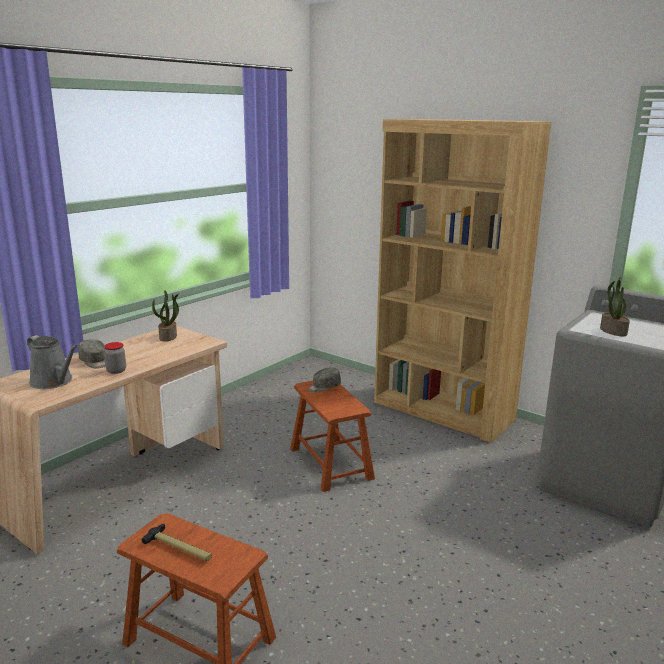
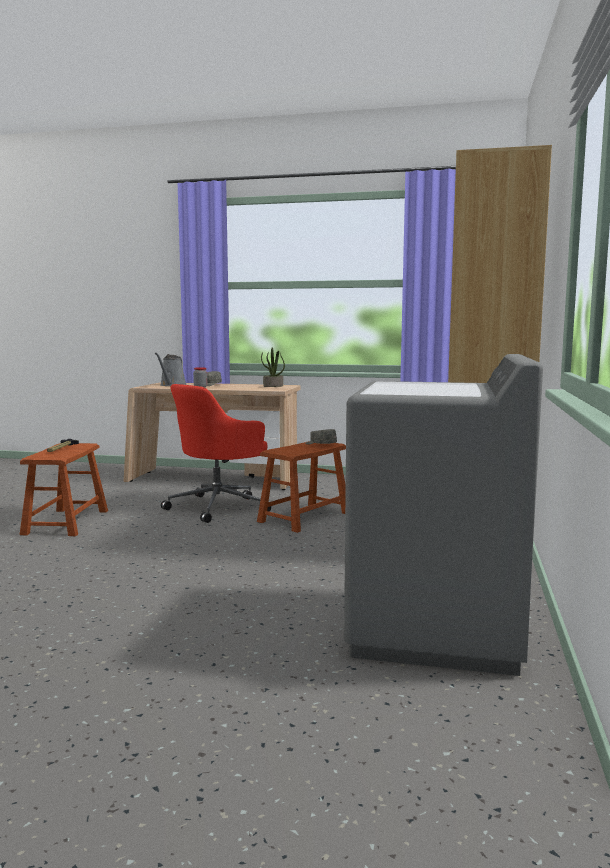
camera: 65 degrees right, 10 degrees down
(246, 502) = (219, 507): none -> red office chair
(612, 331) = (402, 385): potted plant -> none

